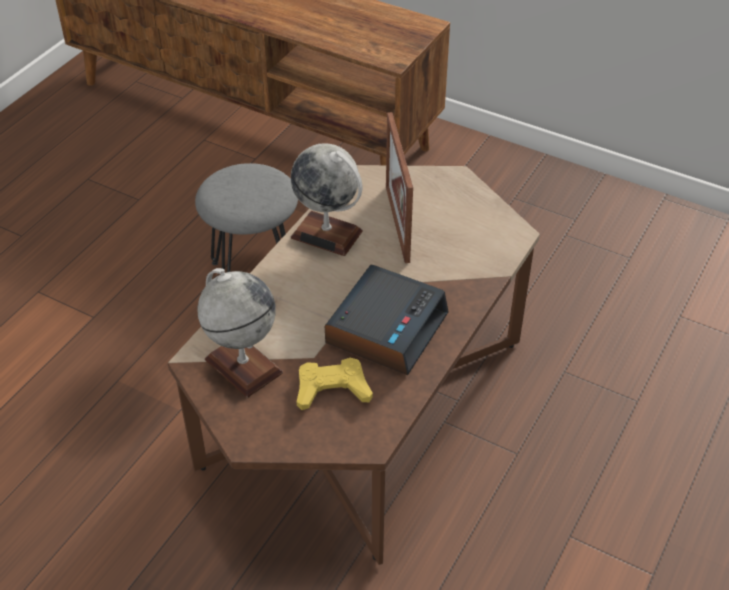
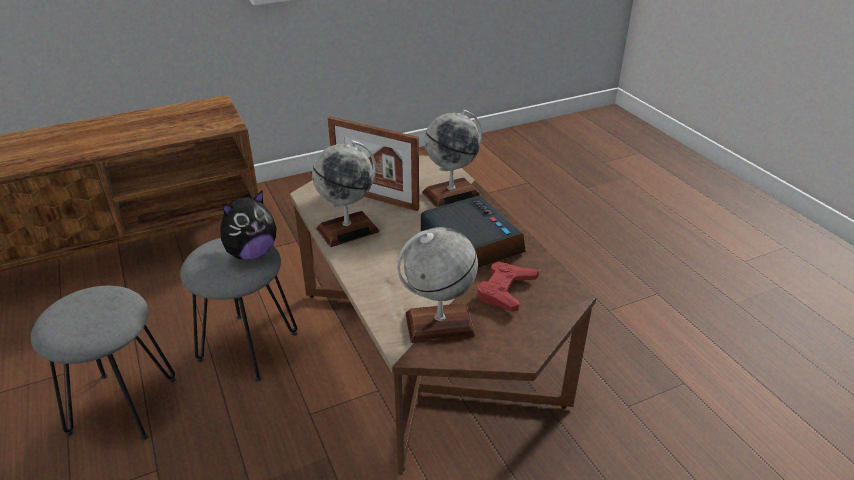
camera: 55 degrees left, 10 degrees down
(134, 254) = (122, 405): none -> grey stool
(262, 198) = (251, 253): none -> plush toy
(332, 389) = (505, 290): yellow game controller -> red game controller
(462, 272) = (451, 194): none -> globe

